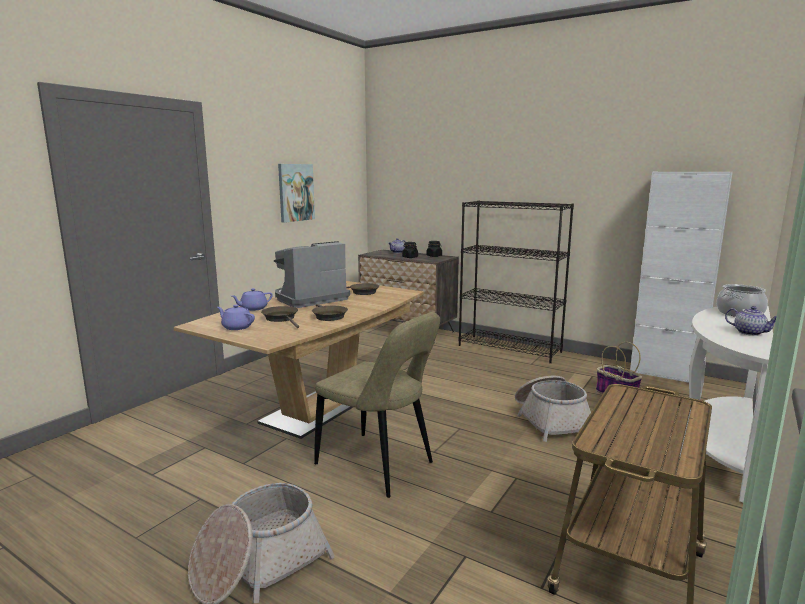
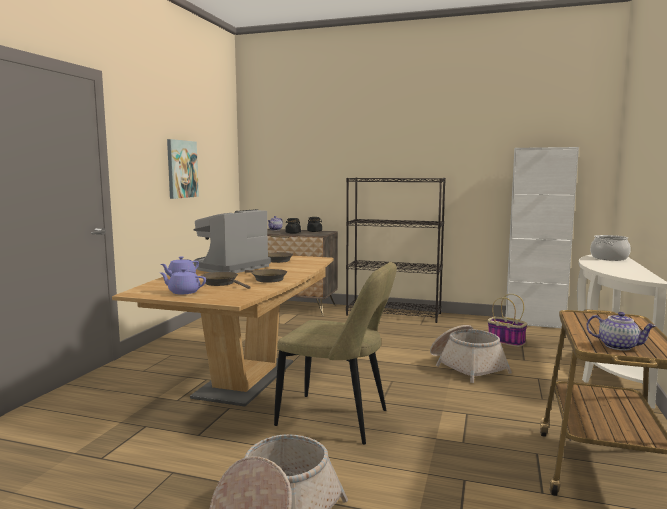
camera: 15 degrees left, 5 degrees down
(749, 333) = (631, 269): teapot -> teapot (618, 346)

